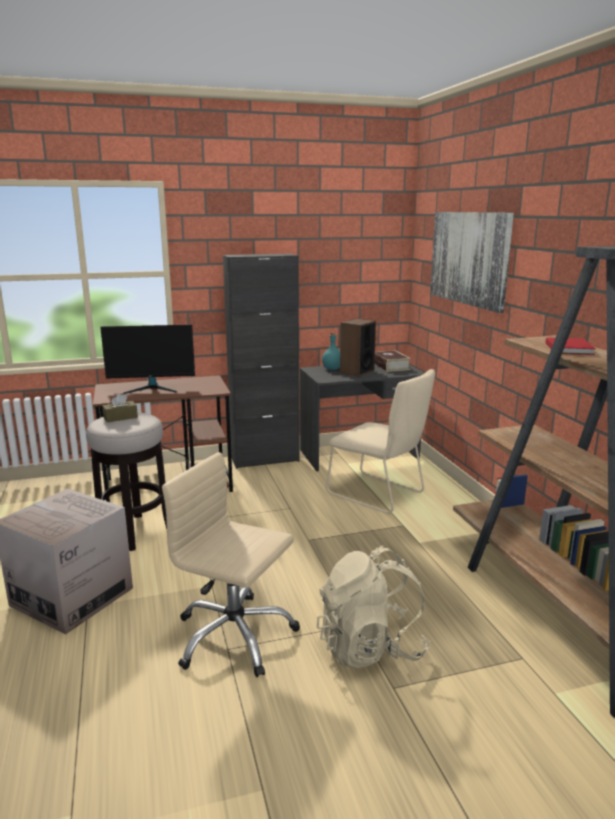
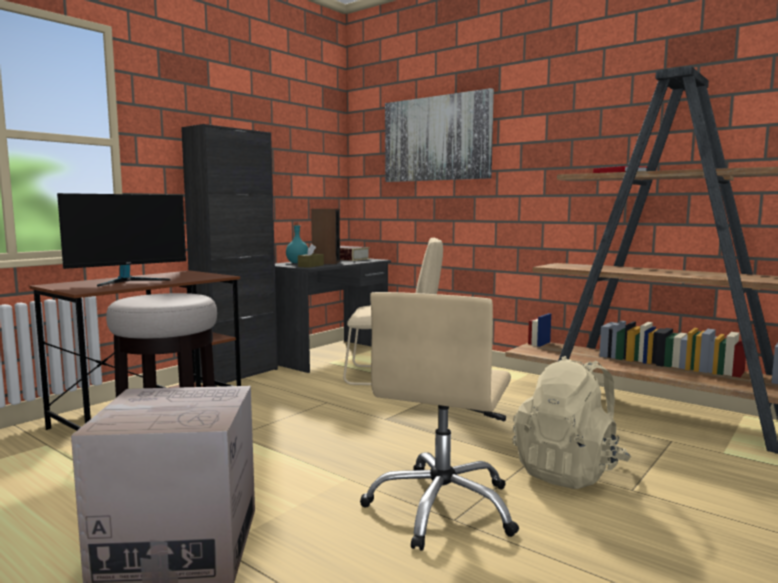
camera: 35 degrees left, 10 degrees down
(120, 417) = (152, 295): brown tissue box -> brown tissue box (311, 266)
(234, 636) = (442, 507): beige office chair -> beige office chair turned 60 degrees counterclockwise

